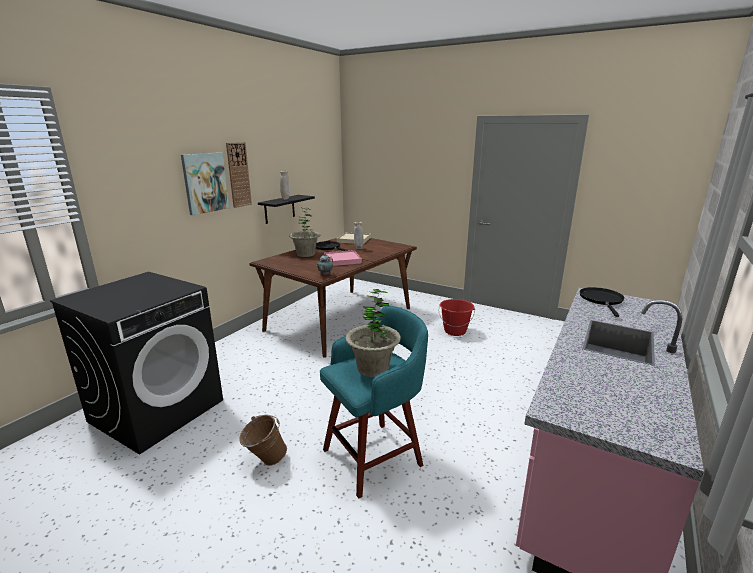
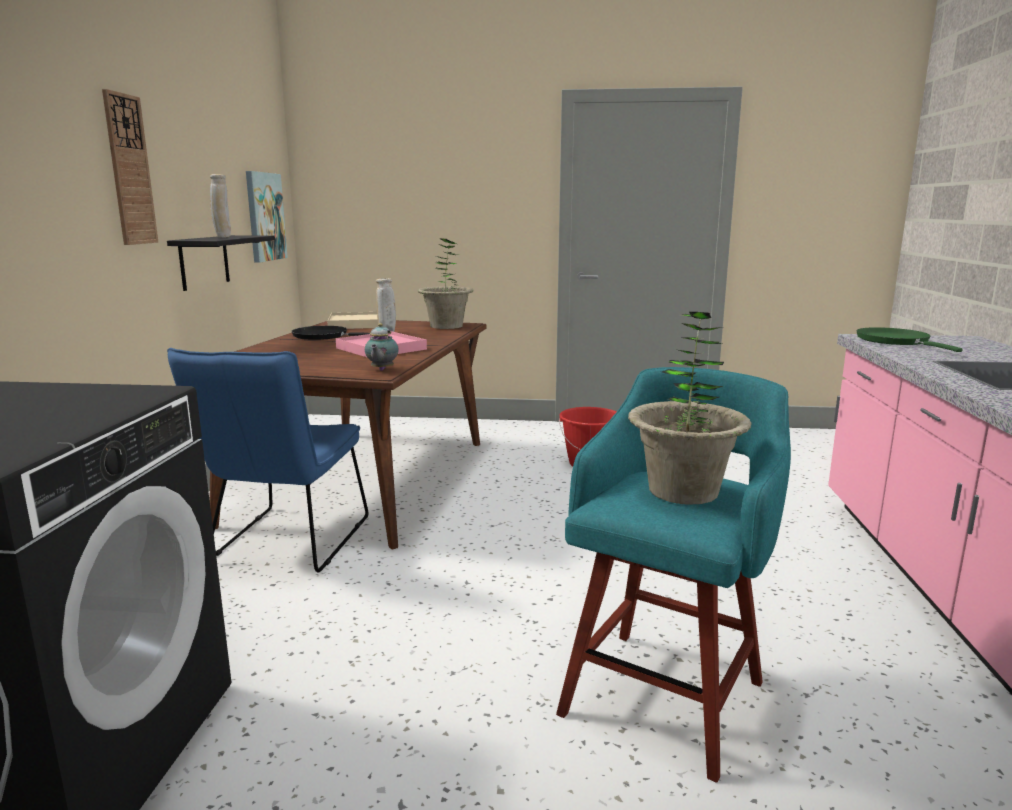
camera: 25 degrees left, 5 degrees down
(205, 183) = (65, 175): picture -> picture (264, 217)
(265, 460) = (452, 780): brown bucket -> none
(284, 345) = (286, 544): none -> blue chair
(306, 254) = (291, 348): potted plant -> potted plant (446, 326)
(601, 300) = (896, 341): black frying pan -> green frying pan

